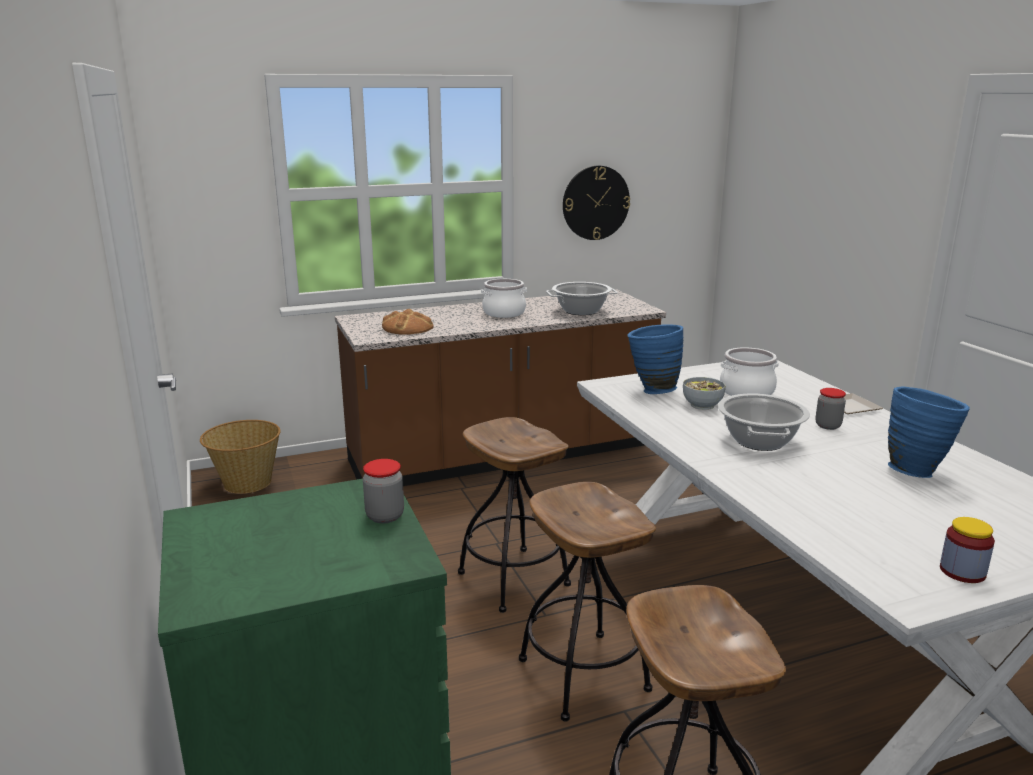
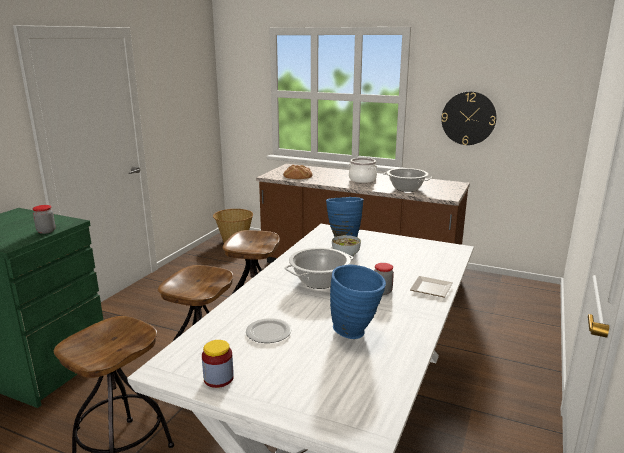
camera: 45 degrees right, 0 degrees up
(746, 391) = (393, 258): cooking pot -> none
(869, 509) = (269, 332): none -> plate

